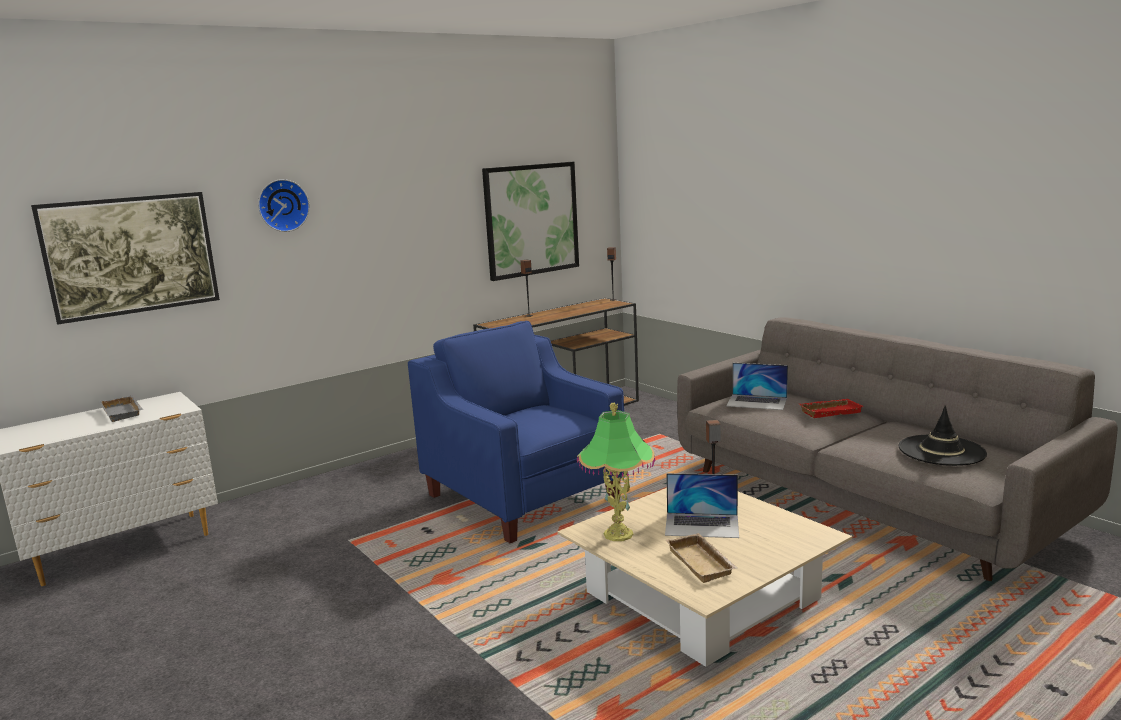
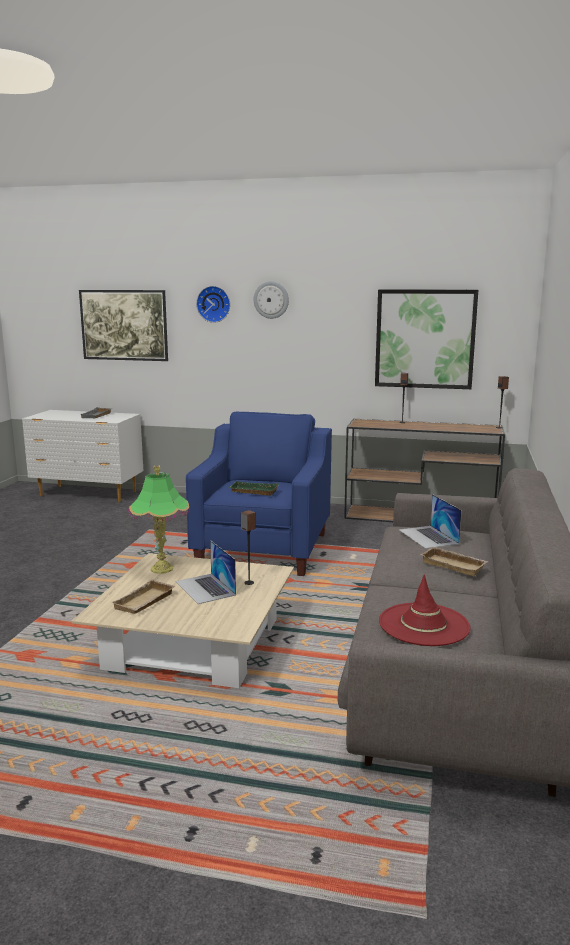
camera: 50 degrees right, 0 degrees up
(361, 192) = (271, 300): none -> wall clock
(551, 423) = (252, 492): none -> green tray
(830, 411) = (454, 565): red tray -> beige tray
(941, 451) = (424, 625): black hat -> red hat

